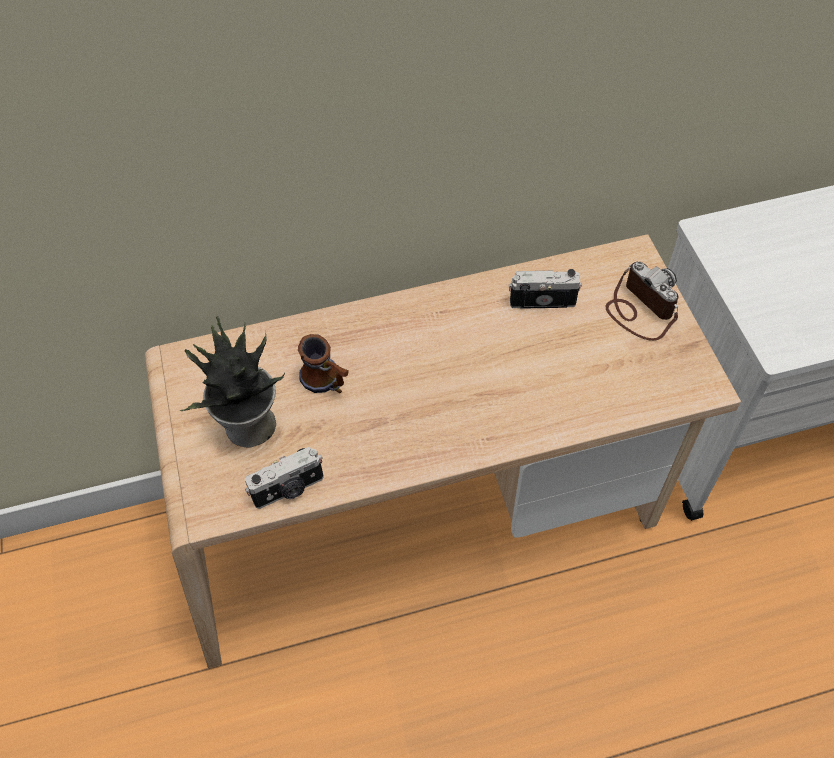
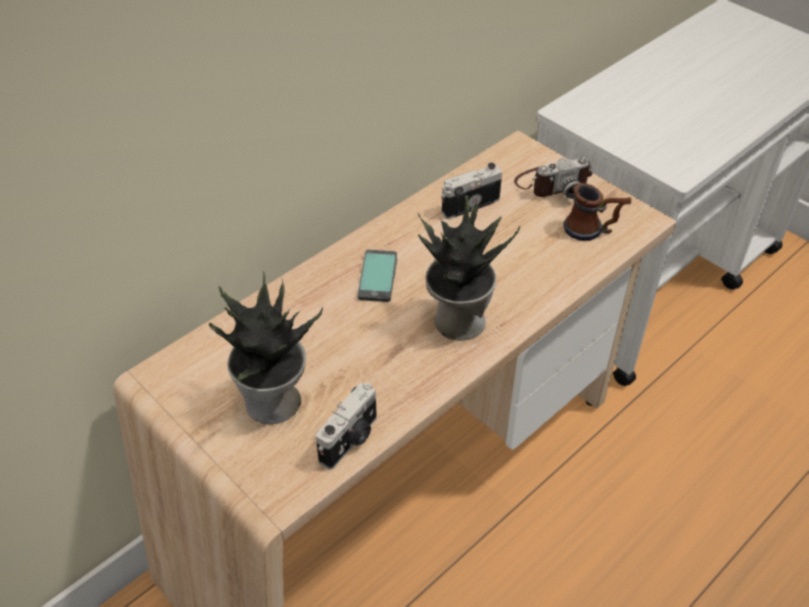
camera: 30 degrees left, 10 degrees down
(327, 383) = (324, 337): mug -> mug (593, 231)
(410, 342) = (378, 276): none -> phone
(450, 417) = (457, 321): none -> potted plant
(640, 309) = (552, 184): camera -> camera turned 135 degrees clockwise

